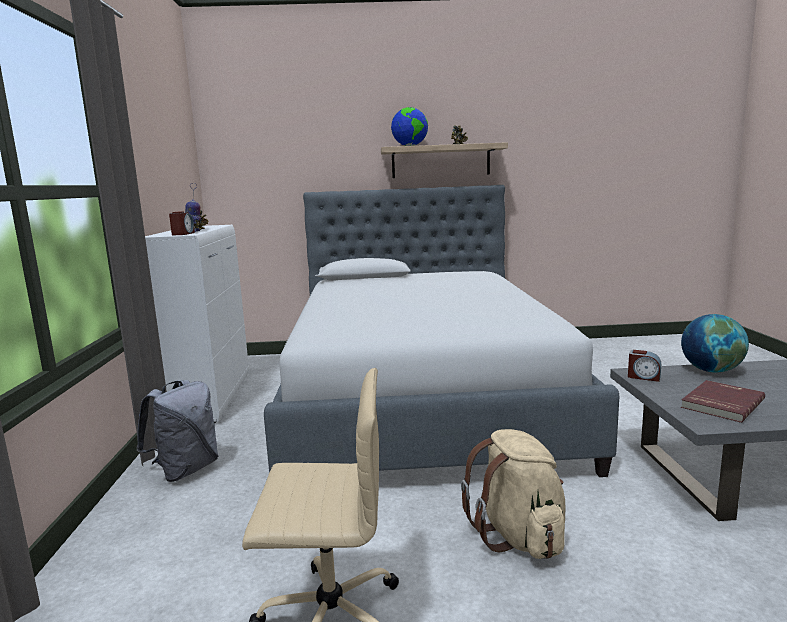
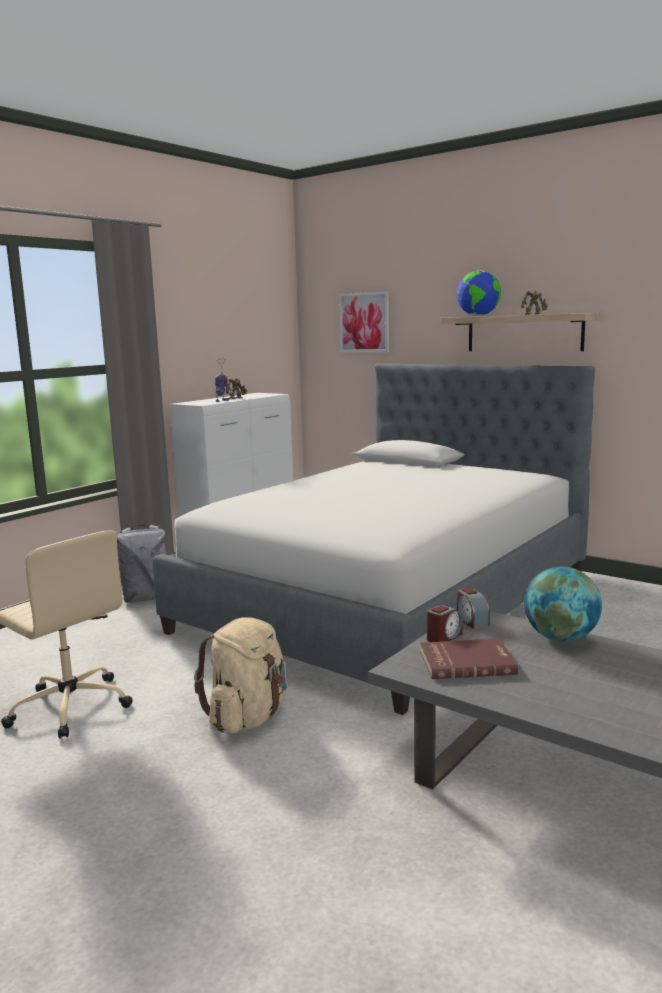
camera: 40 degrees right, 0 degrees up
(183, 234) = (202, 403): alarm clock -> alarm clock (444, 637)
(281, 155) = (364, 322): none -> picture

